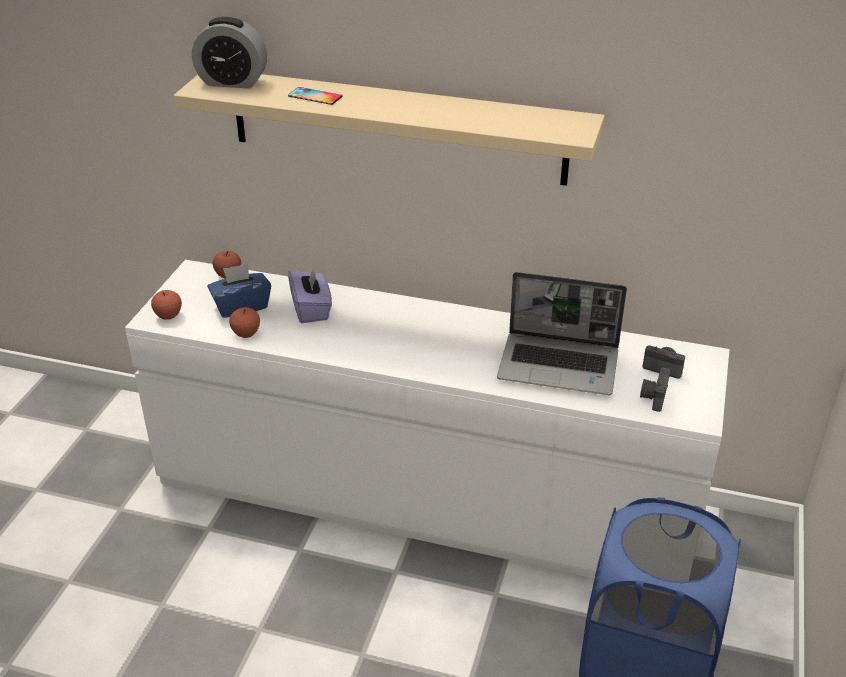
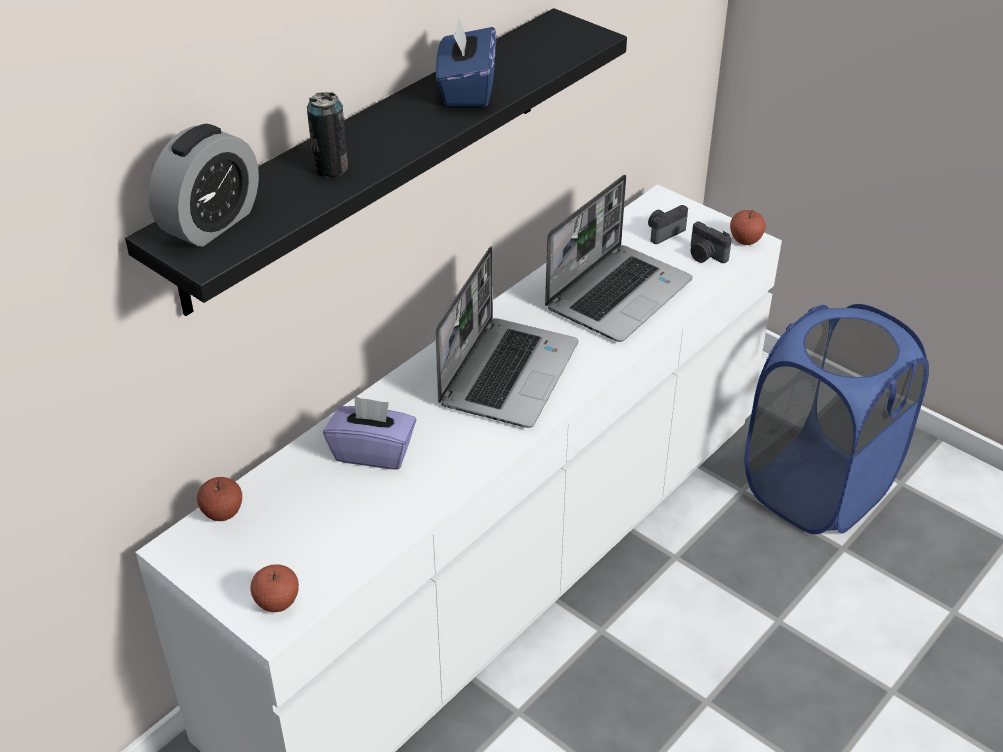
camera: 65 degrees left, 5 degrees up
(241, 306) = (313, 518): blue tissue box -> blue tissue box (466, 90)
(246, 333) = (382, 529): apple -> apple (745, 240)
(315, 96) = (331, 168): phone -> can
(397, 126) = (370, 156): beige shelf -> black shelf
(426, 339) = (508, 373): none -> laptop

